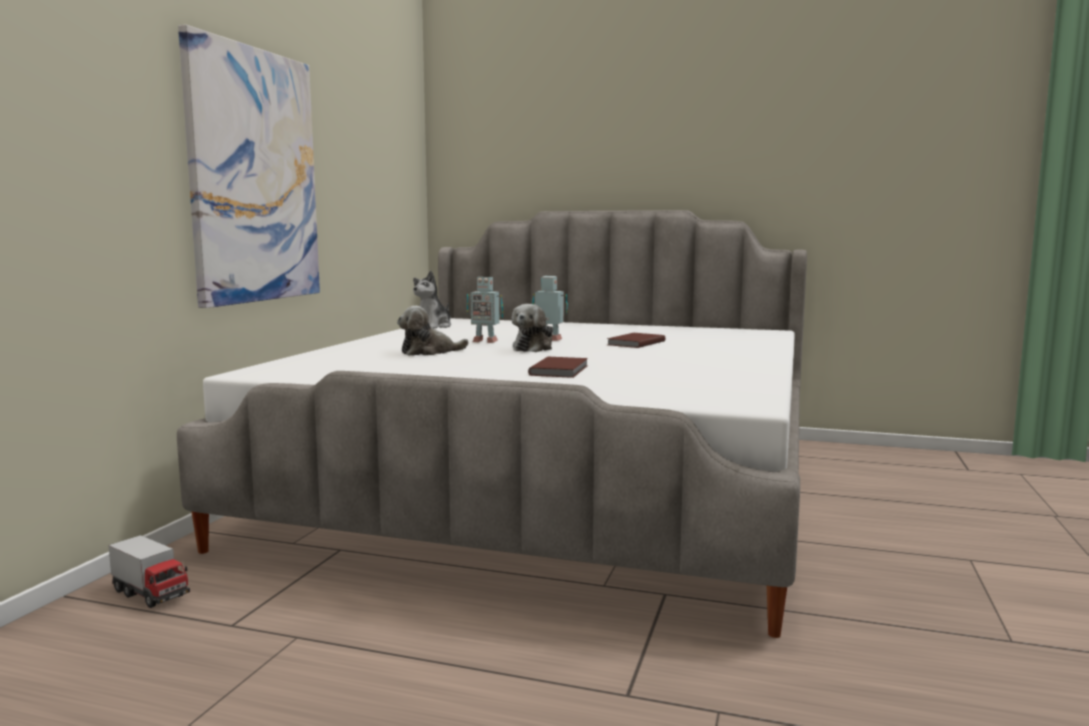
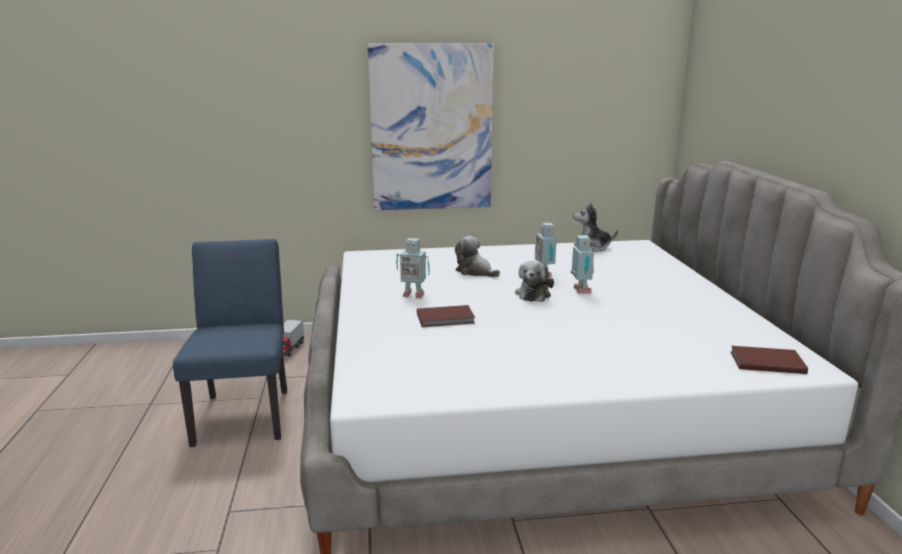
camera: 65 degrees right, 10 degrees up
(329, 656) = (245, 411): none -> blue chair
(462, 371) = (413, 294): none -> toy robot
(534, 348) = (533, 294): plush toy -> plush toy turned 75 degrees counterclockwise
(634, 343) = (614, 320): brown book -> brown book (765, 362)

